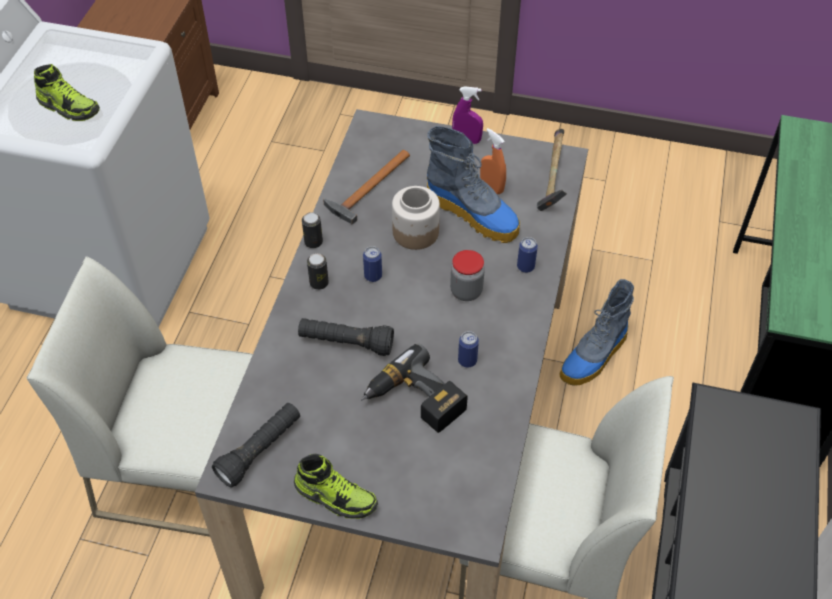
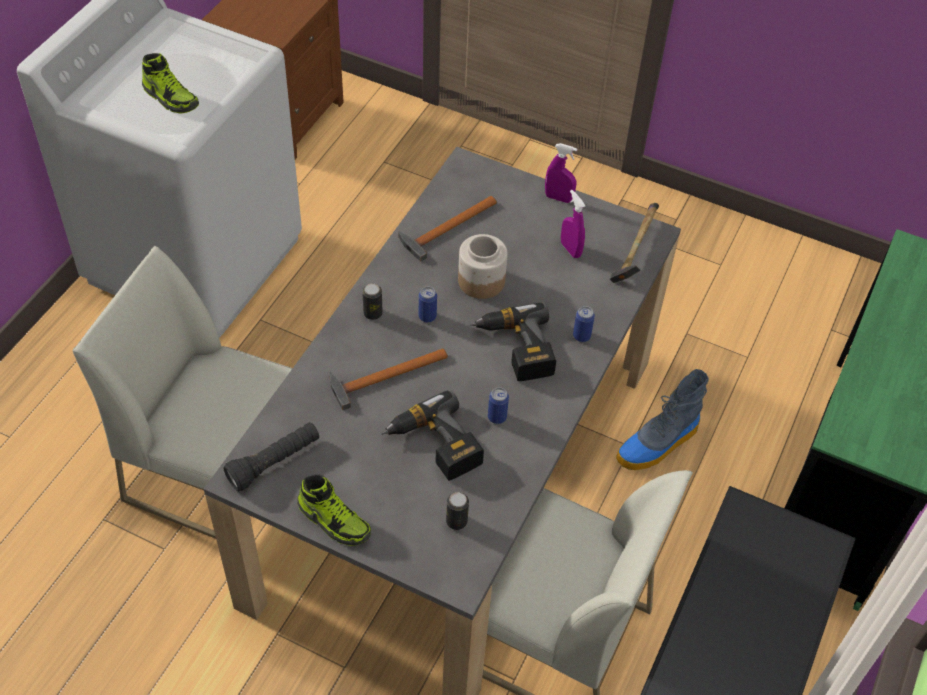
camera: 10 degrees right, 0 degrees up
(313, 242) = (378, 272): can -> can (456, 521)
(346, 343) = (383, 377): black flashlight -> hammer
(466, 291) = (515, 349): jar -> power drill
(473, 214) = (544, 273): boot -> none
(491, 187) = (570, 249): orange spray bottle -> purple spray bottle

